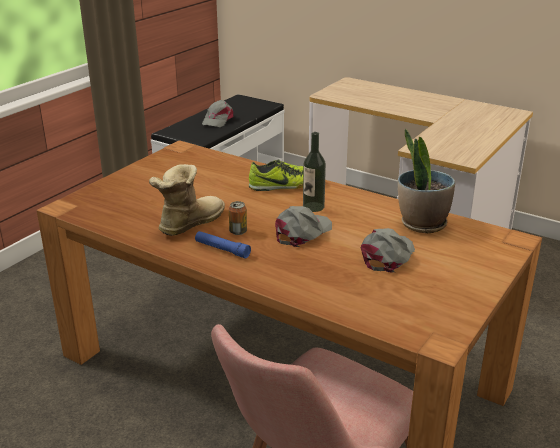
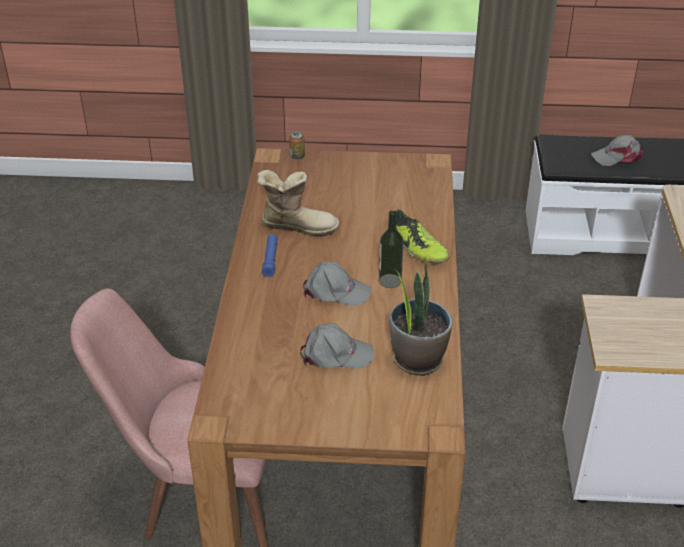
camera: 60 degrees right, 10 degrees up
(238, 231) = (306, 256): can -> can (297, 157)

